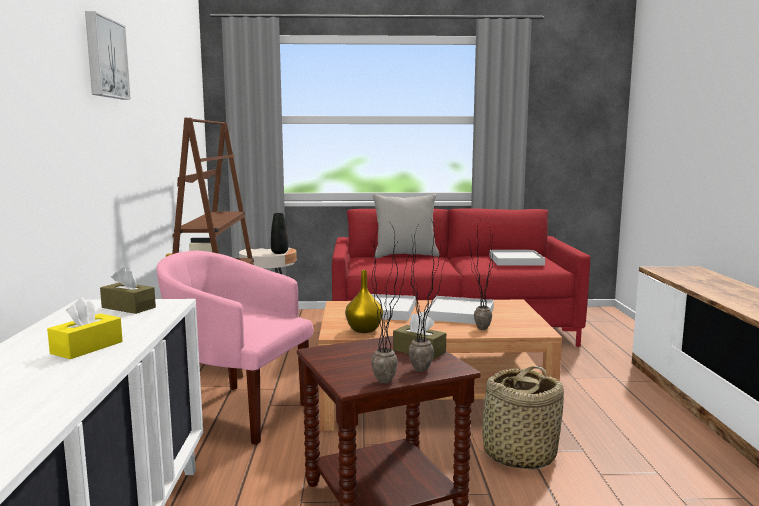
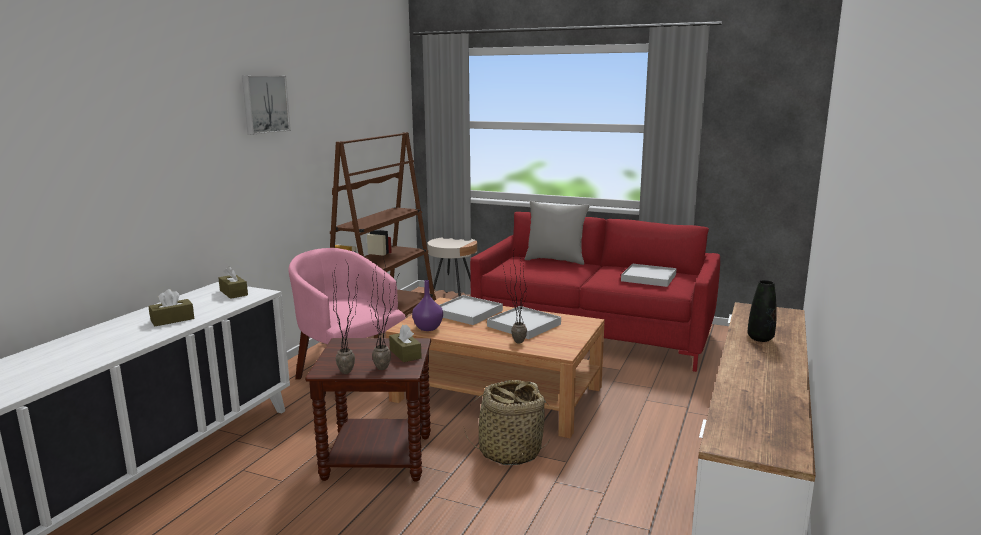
camera: 25 degrees right, 5 degrees up
(87, 347) = (172, 320): yellow tissue box -> brown tissue box
(279, 252) = (458, 245): black vase -> black vase (760, 338)
(364, 330) = (427, 328): yellow vase -> purple vase

